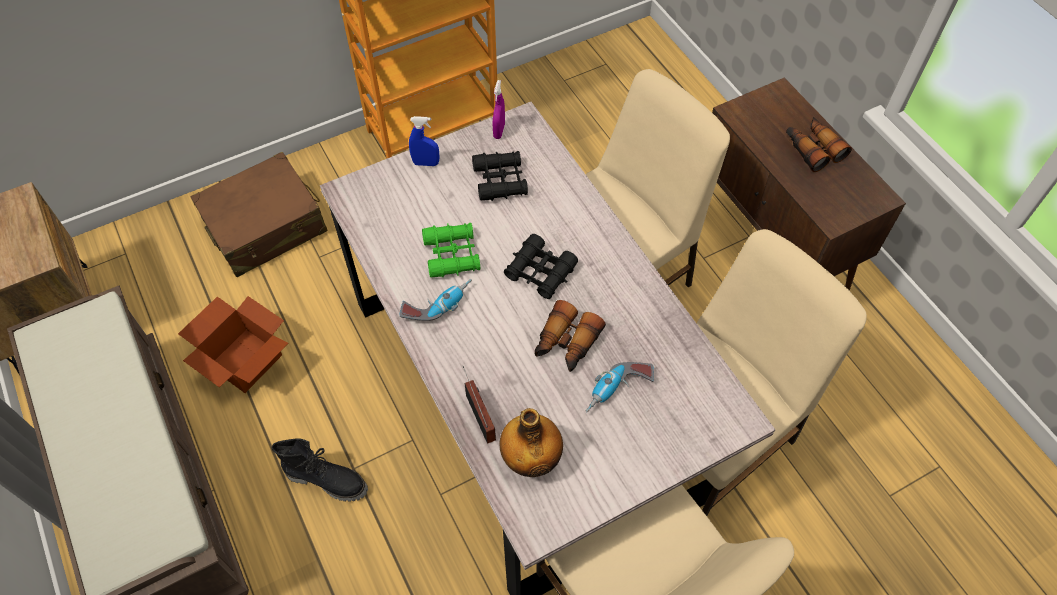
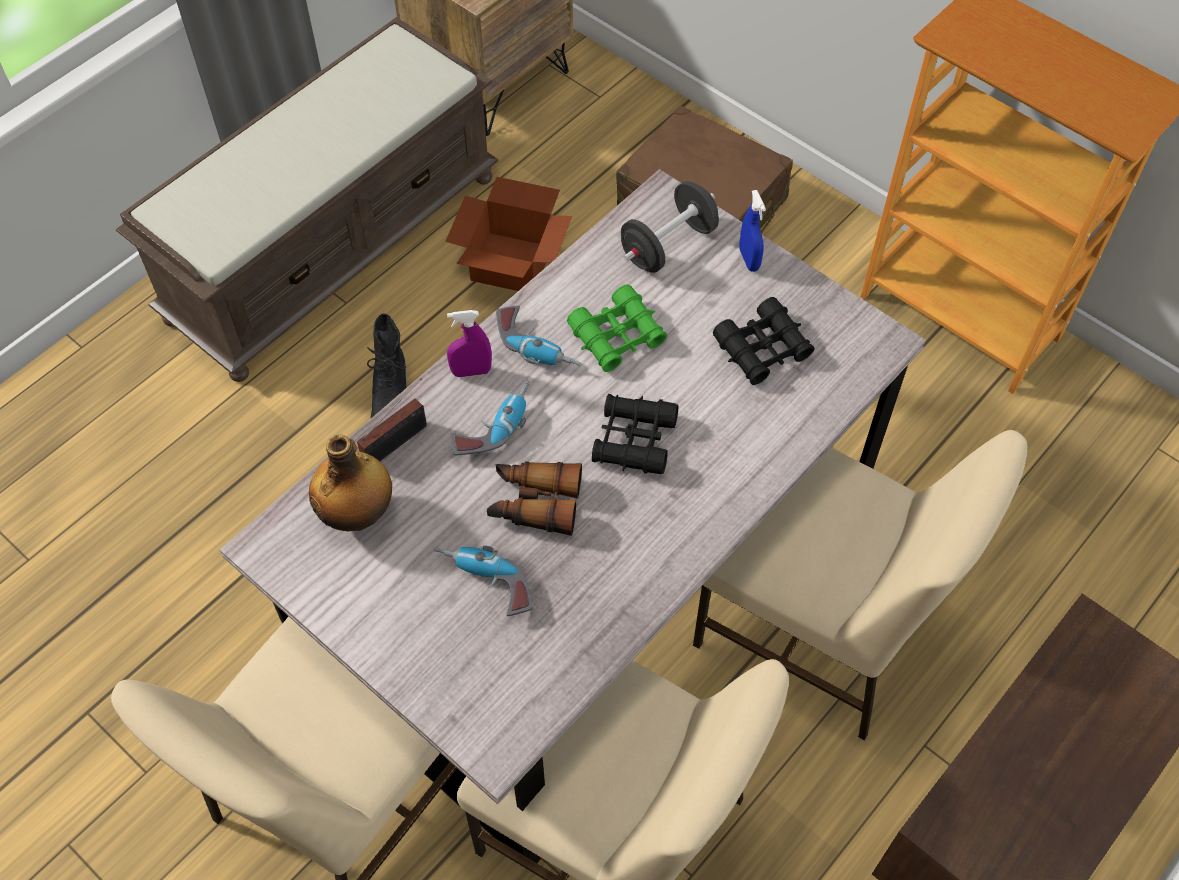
camera: 70 degrees right, 0 degrees up
(390, 201) = (668, 245): none -> black dumbbell
(493, 349) = (494, 425): none -> power drill
(499, 131) = (848, 320): purple spray bottle -> purple spray bottle (471, 371)
(812, 149) = (1079, 766): binoculars -> none

